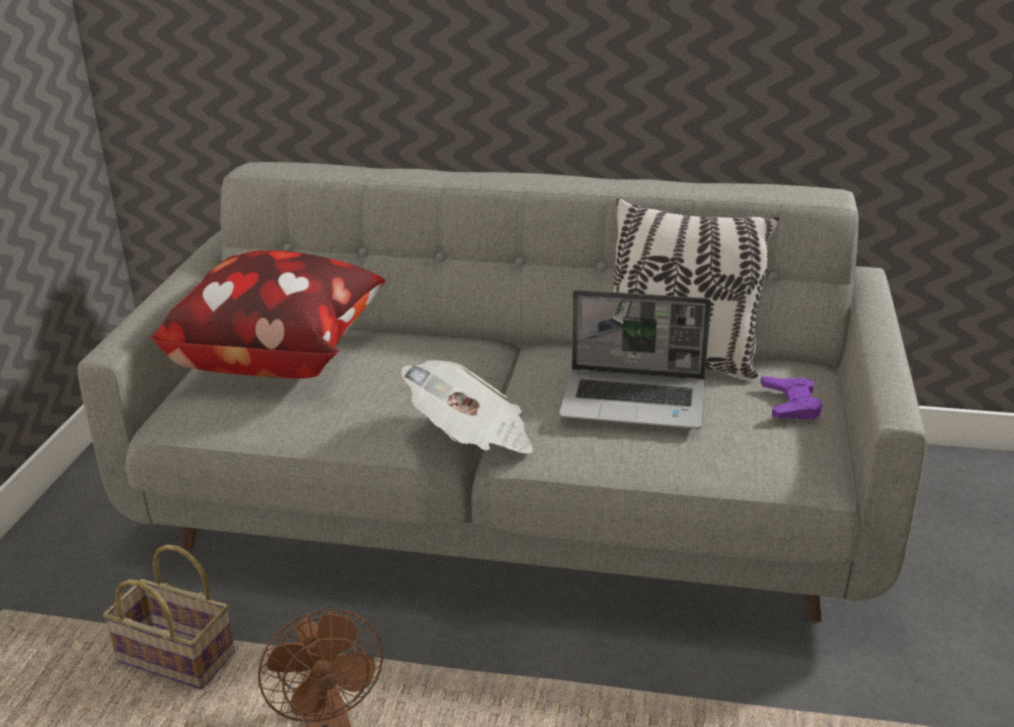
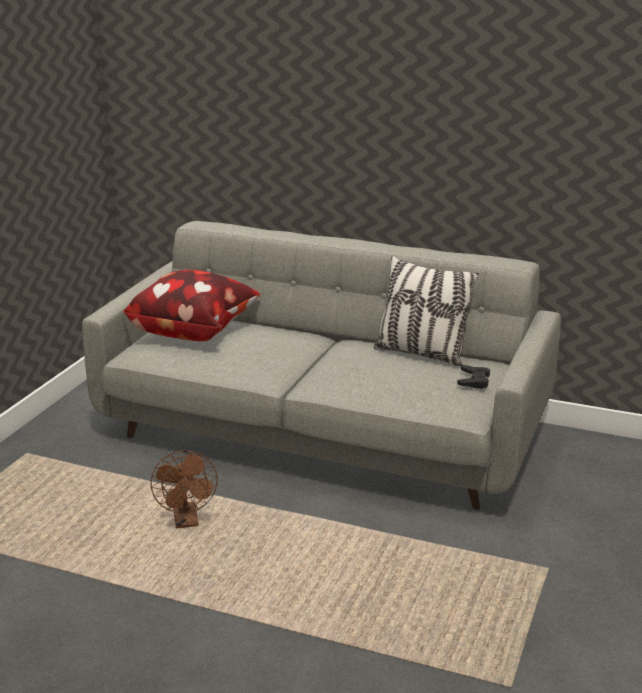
camera: 10 degrees right, 5 degrees down
(172, 658) = (112, 484): basket -> none
(472, 437) = (286, 379): newspaper -> none
(635, 401) = (384, 370): laptop -> none
(791, 404) = (473, 380): purple game controller -> black game controller

